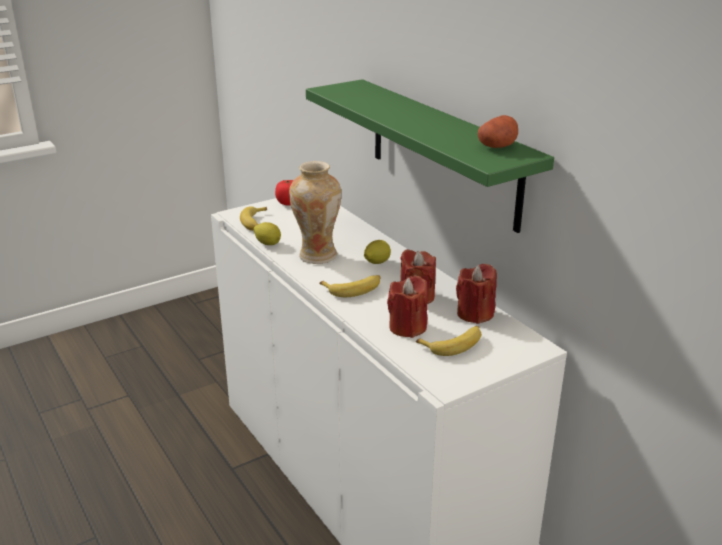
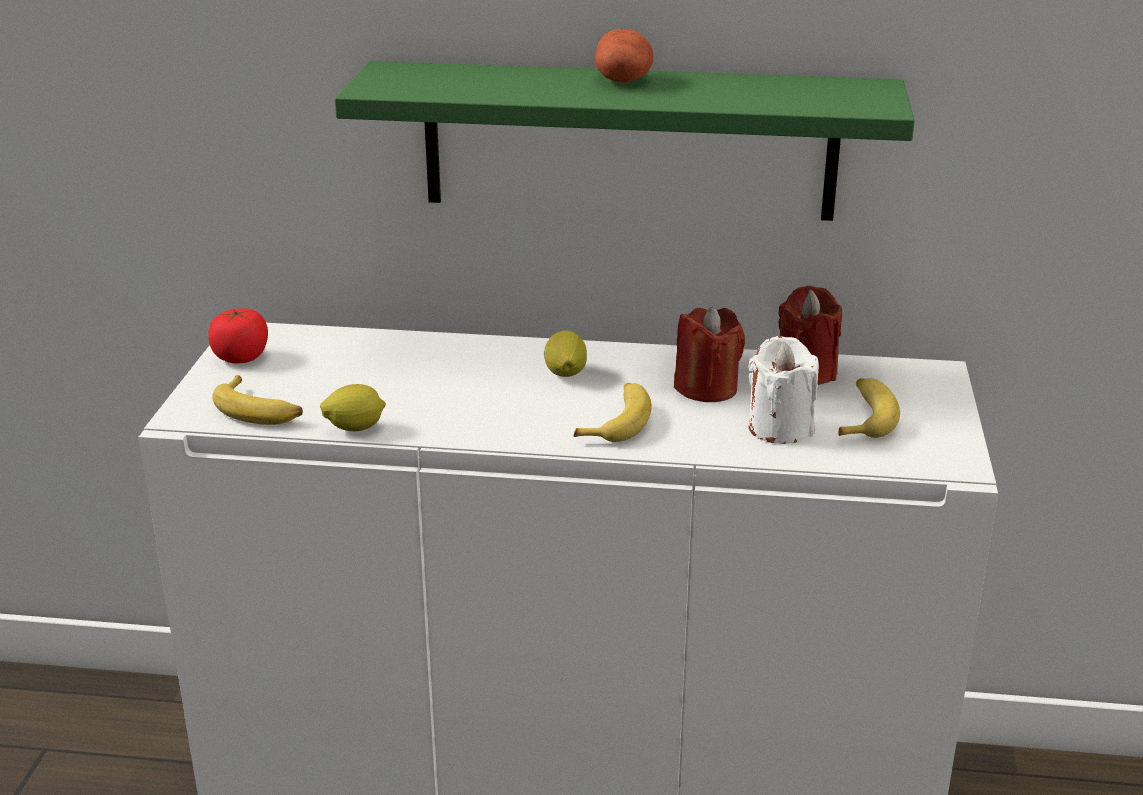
camera: 50 degrees left, 0 degrees up
(317, 256) = (468, 407): vase -> none
(407, 327) = (780, 428): red candle -> white candle
(497, 146) = (823, 87): potato -> potato (623, 80)

